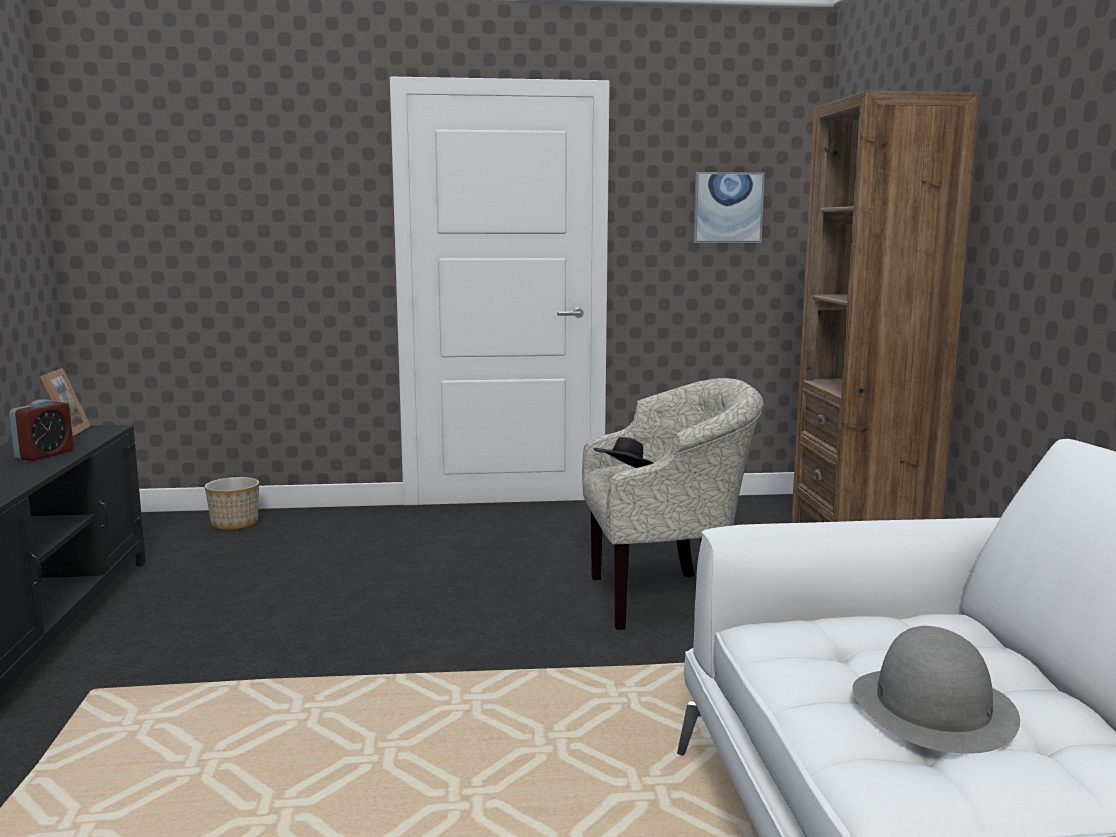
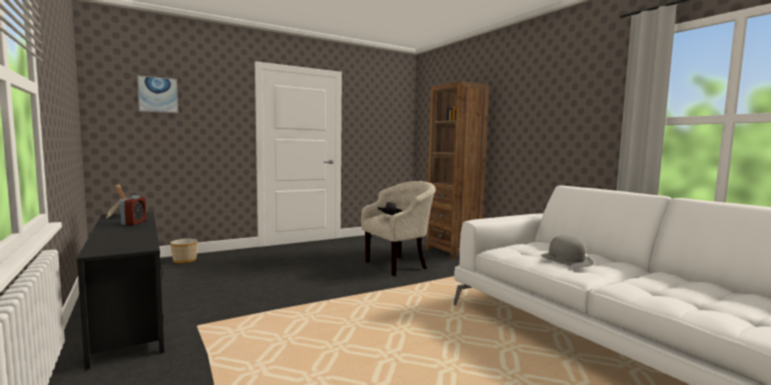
camera: 25 degrees left, 5 degrees down
(728, 207) = (383, 123): picture -> picture (158, 94)

